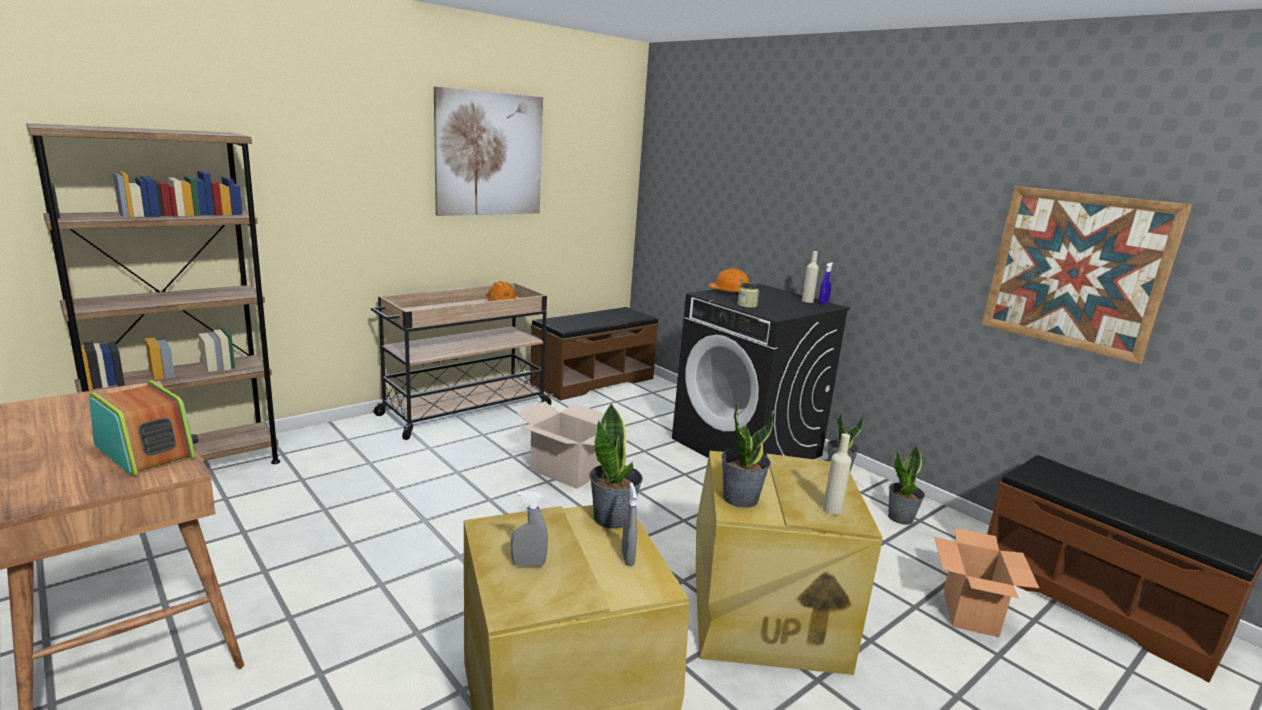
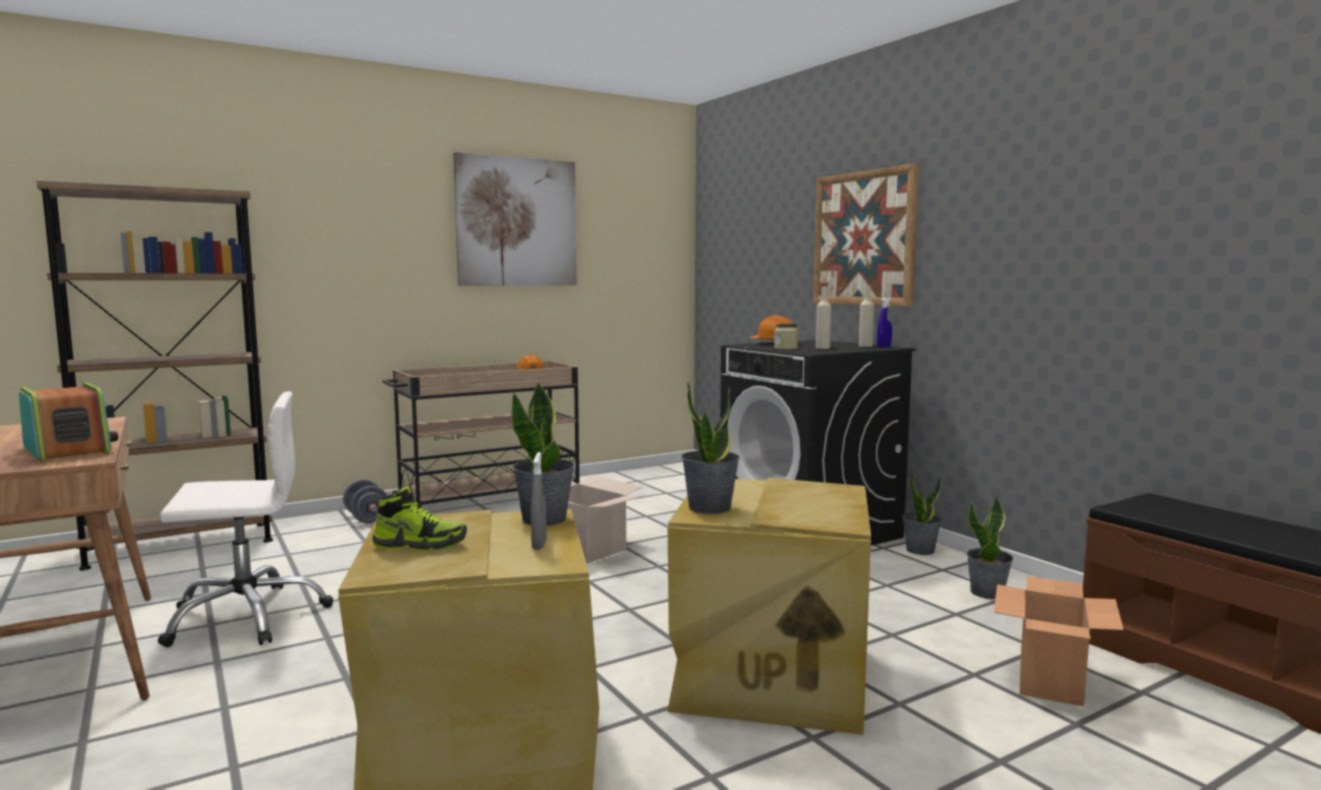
camera: 10 degrees right, 10 degrees down
(295, 560) = (247, 616): none -> white office chair
(359, 433) = (367, 518): none -> grey dumbbell
(528, 564) = (420, 545): grey spray bottle -> shoe
(592, 380) = (646, 476): brown bench -> none
(832, 509) = (818, 515): beige bottle -> beige bottle (822, 348)
(1076, 270) = (1160, 252): picture -> picture (863, 238)

